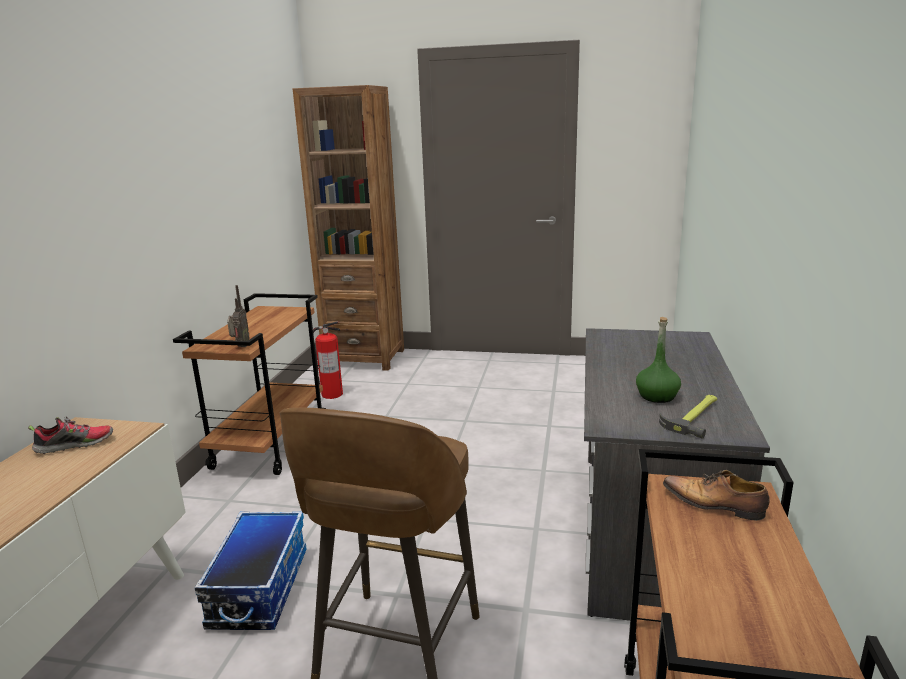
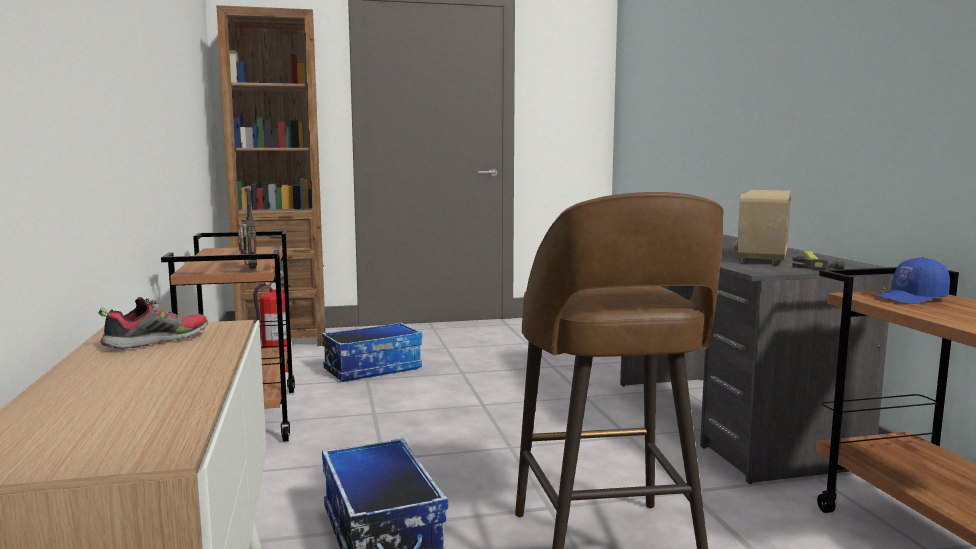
camera: 25 degrees left, 10 degrees down
(400, 404) = (373, 369): none -> storage box
(657, 396) = (761, 258): green bottle -> radio
(714, 505) = (911, 298): shoe -> blue cap

